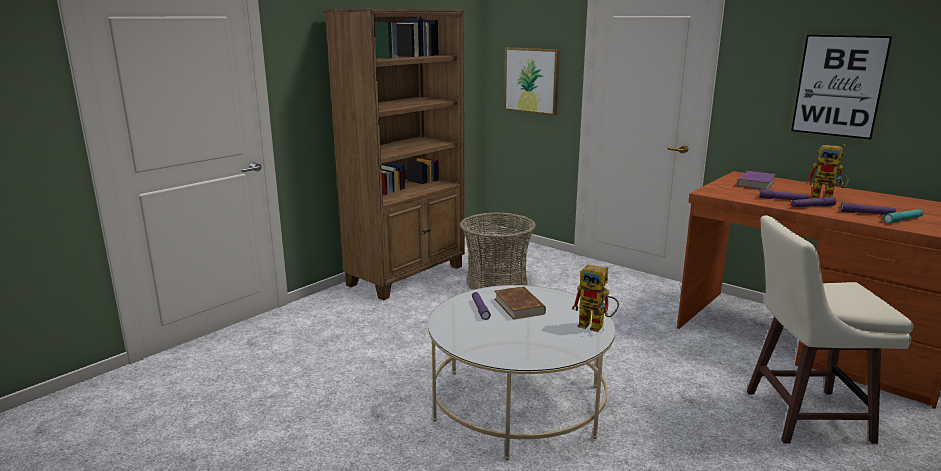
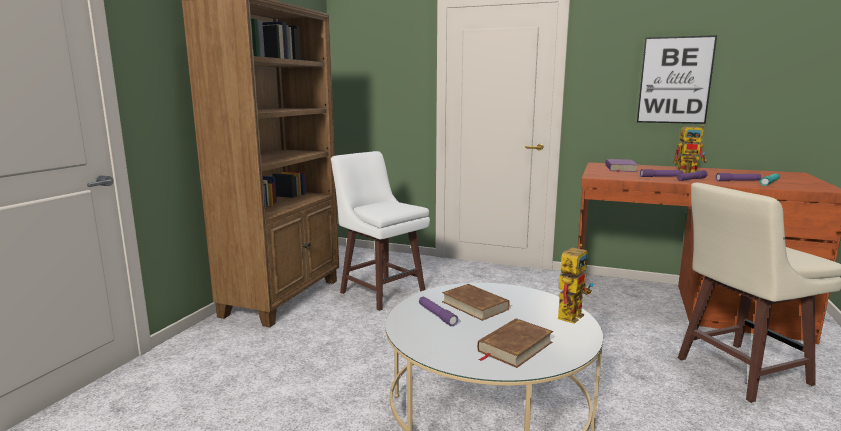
camera: 20 degrees left, 5 degrees down
(496, 283) = (381, 292): basket -> white stool
(520, 344) = (514, 346): none -> brown book
(531, 80) = (382, 94): picture -> none
(596, 326) = (570, 314): toy robot -> toy robot turned 60 degrees counterclockwise

